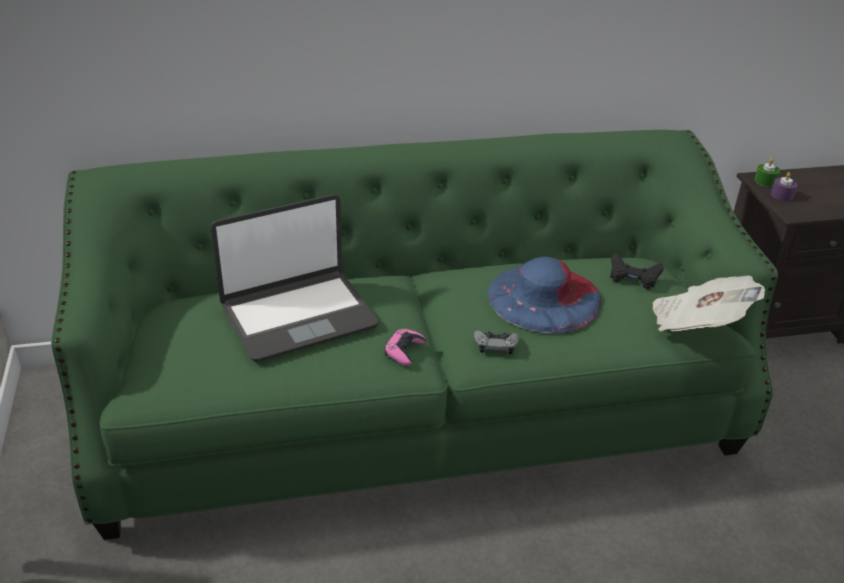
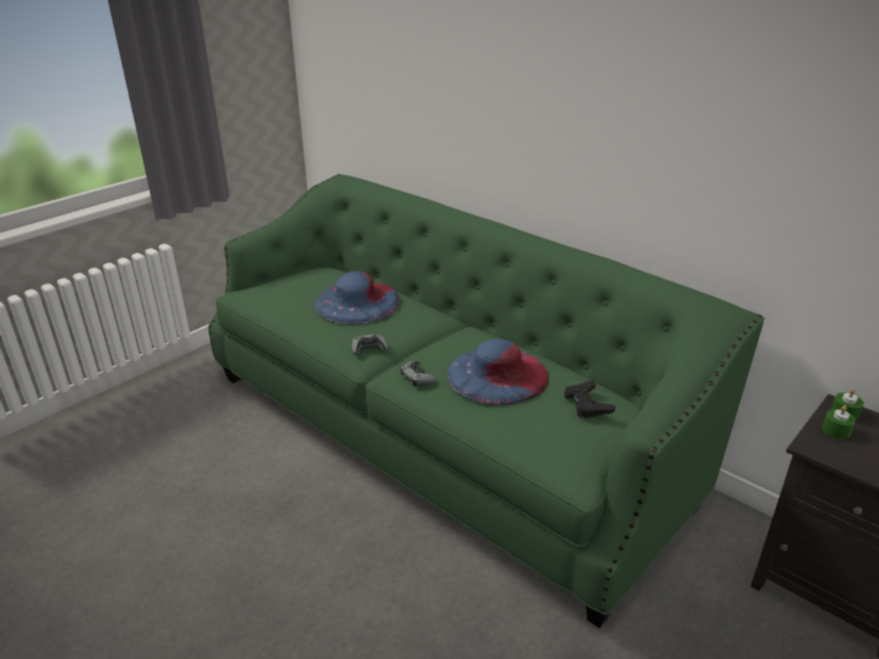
camera: 55 degrees right, 5 degrees down
(298, 316) = (357, 302): laptop -> blue hat
(404, 350) = (369, 348): pink game controller -> grey game controller
(697, 324) = (566, 457): newspaper -> none
(782, 195) = (836, 430): purple candle -> green candle

